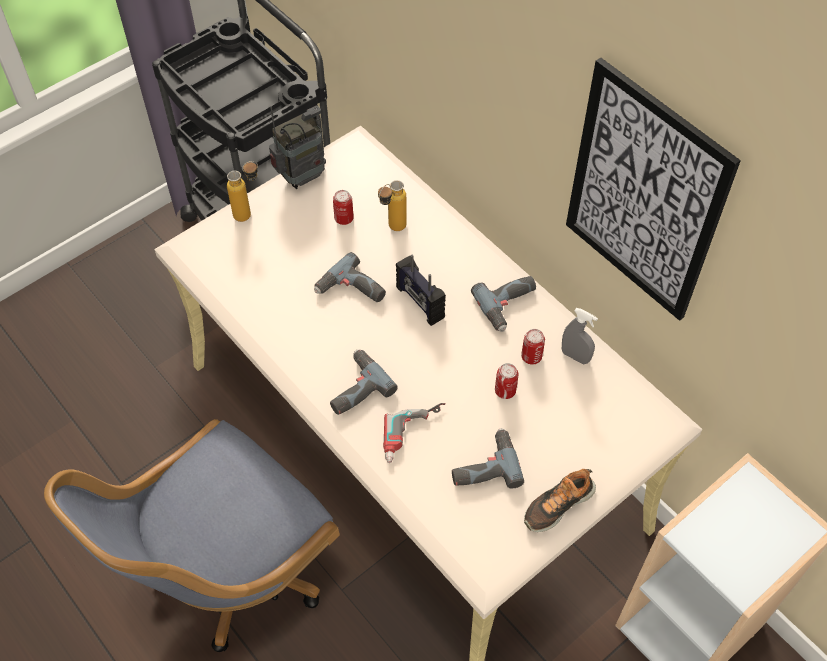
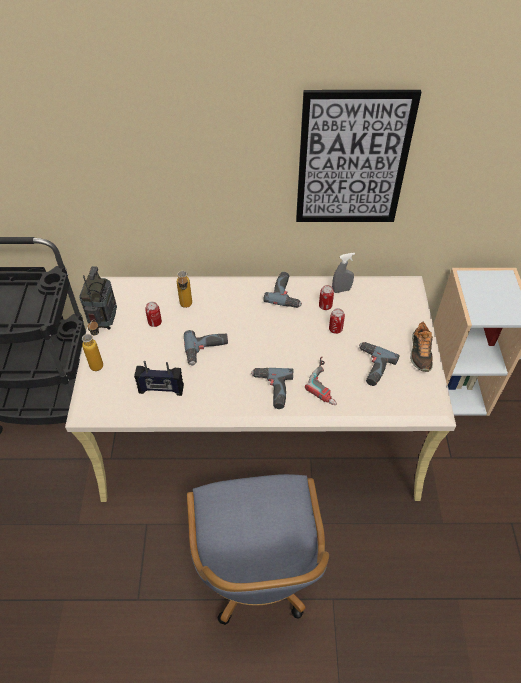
camera: 50 degrees left, 5 degrees down
(419, 303) = (246, 327): radio -> radio (161, 390)

